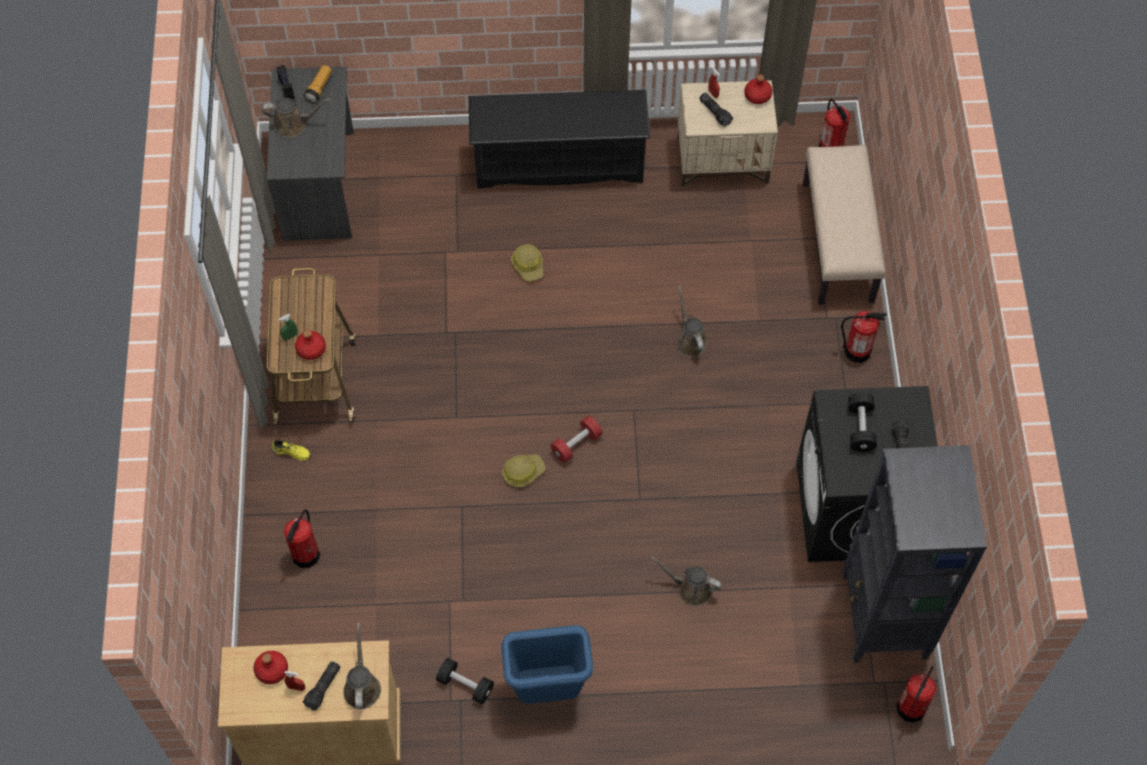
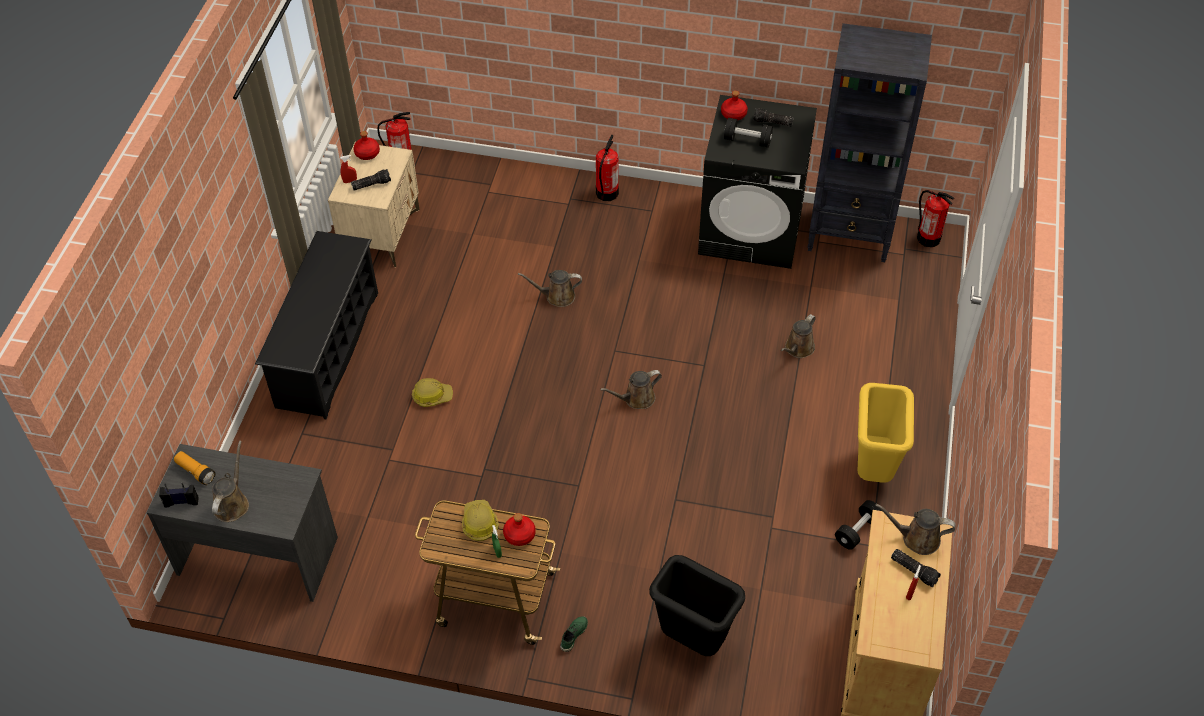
camera: 75 degrees left, 10 degrees down
(272, 670) = (889, 612): red bottle -> red bottle (734, 114)
(291, 452) = (573, 635): yellow shoe -> green shoe
(306, 554) = (693, 640): fire extinguisher -> black trash can
(522, 472) = (653, 445): hard hat -> hard hat (479, 523)
(547, 690) = (873, 469): blue trash can -> yellow trash can
(576, 444) = (636, 399): red dumbbell -> brown watering can
(838, 242) = (498, 179): beige bench -> none

